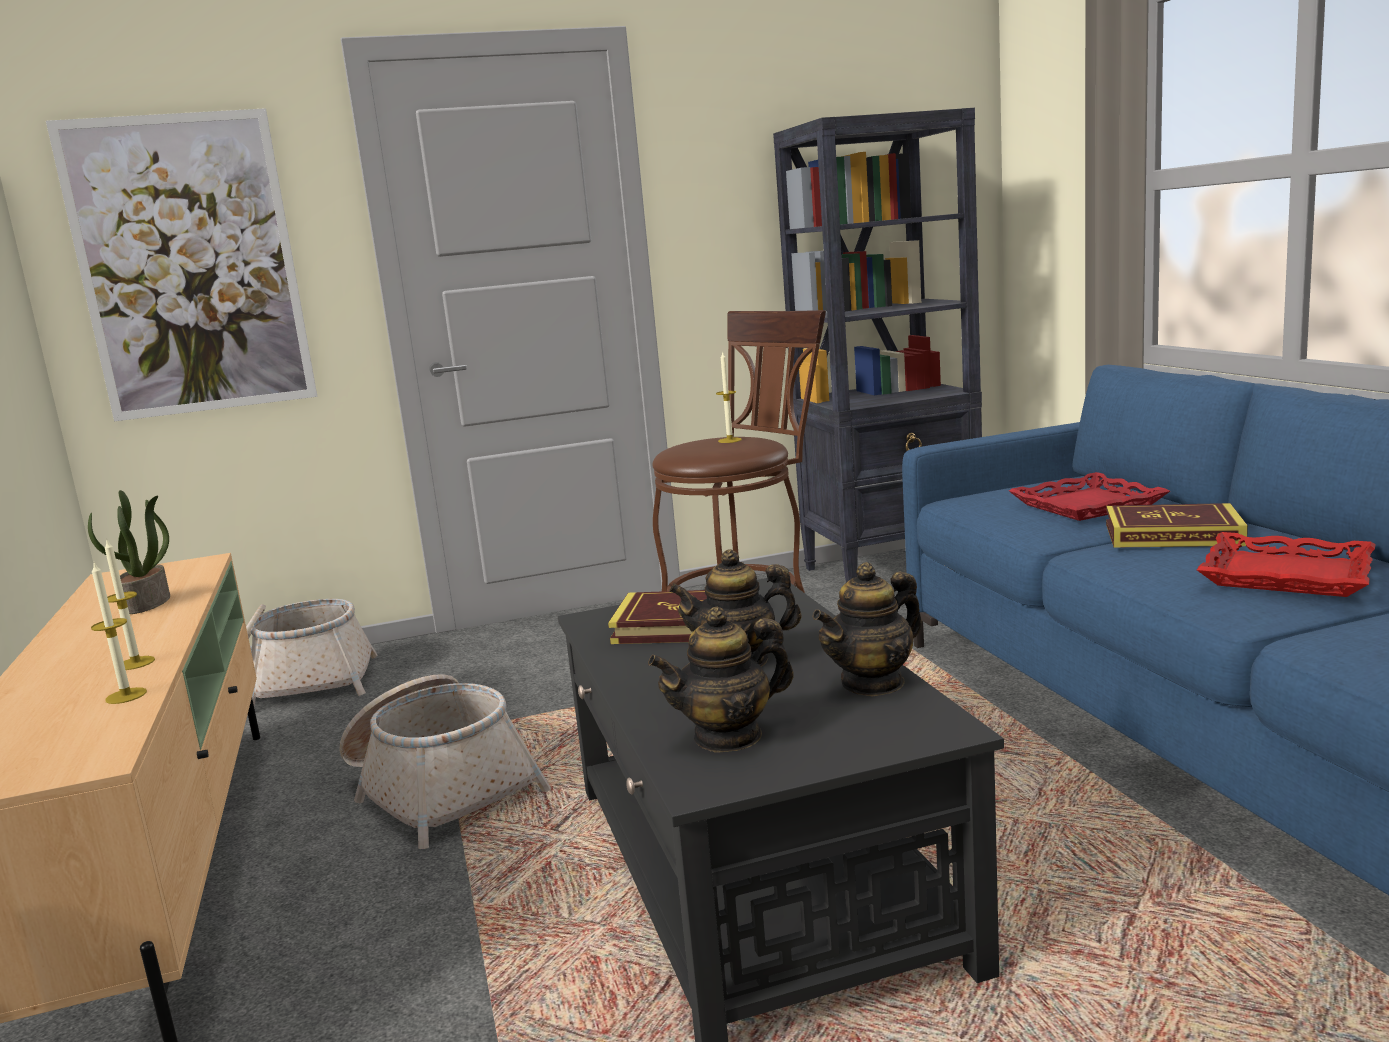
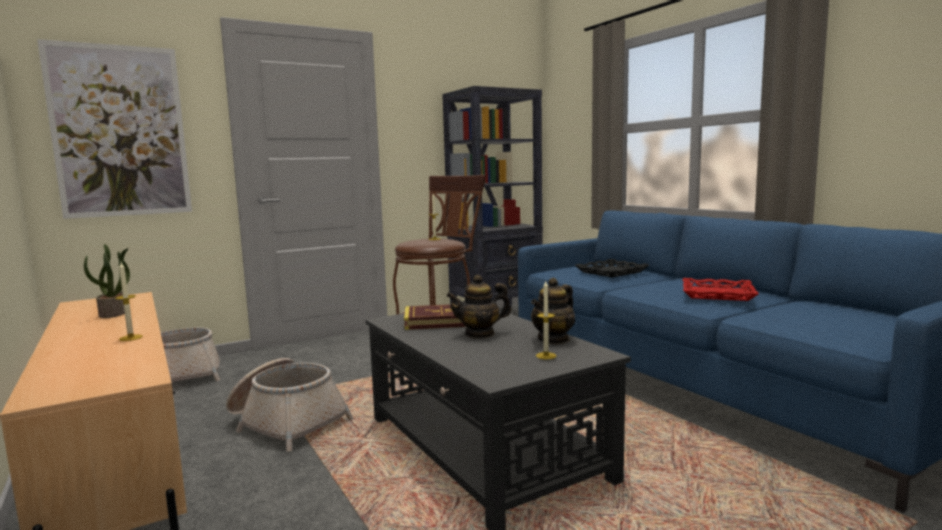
camera: 15 degrees left, 5 degrees down
(126, 696) = (137, 351): candle -> candle (546, 356)
(728, 736) = (496, 362): teapot -> none
(1086, 505) = (611, 272): red tray -> black tray
(1172, 534) = (658, 281): book -> none

